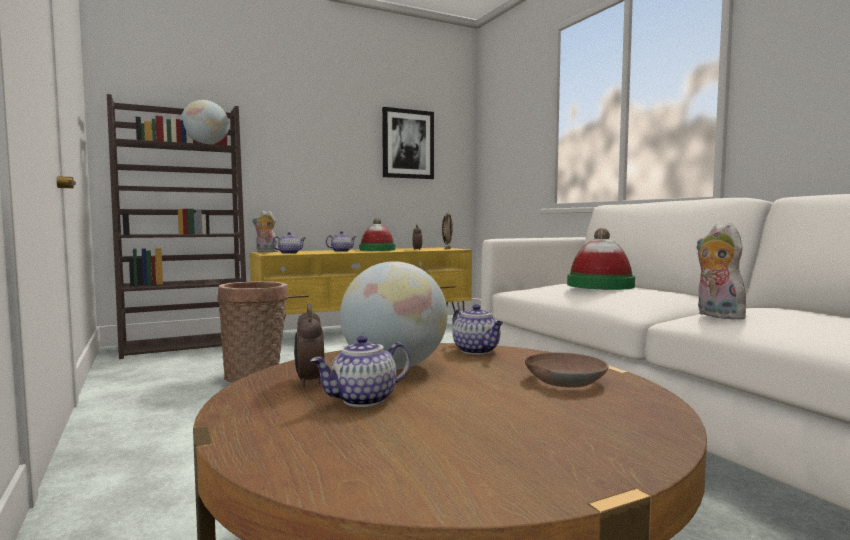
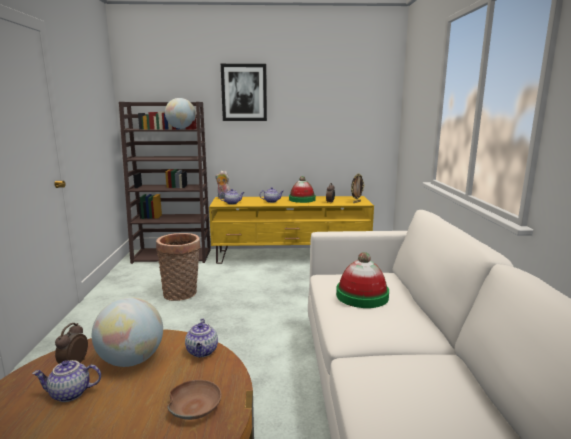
camera: 25 degrees right, 10 degrees up
(407, 144) = (336, 114): picture -> picture (244, 92)
(716, 316) = (367, 371): plush toy -> none

